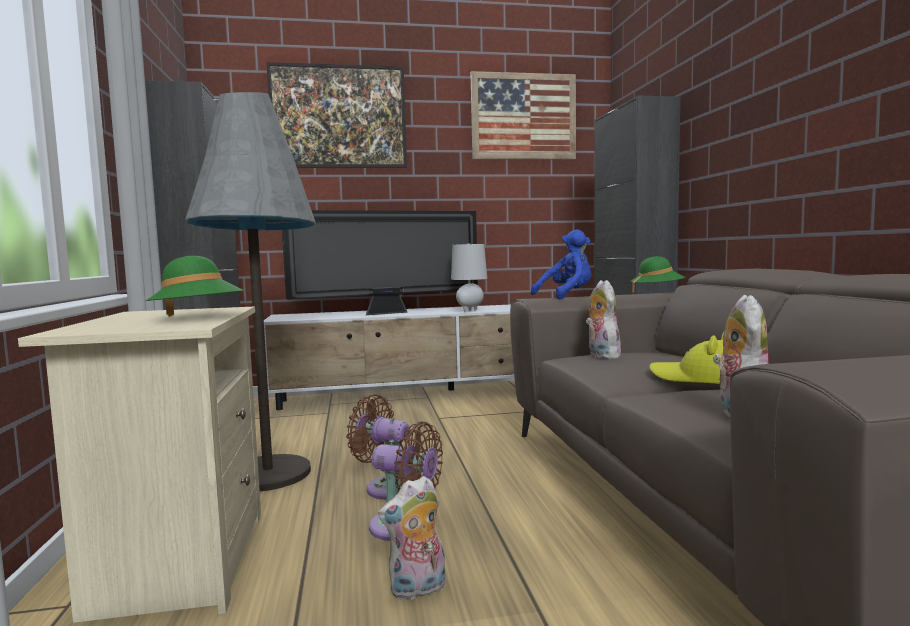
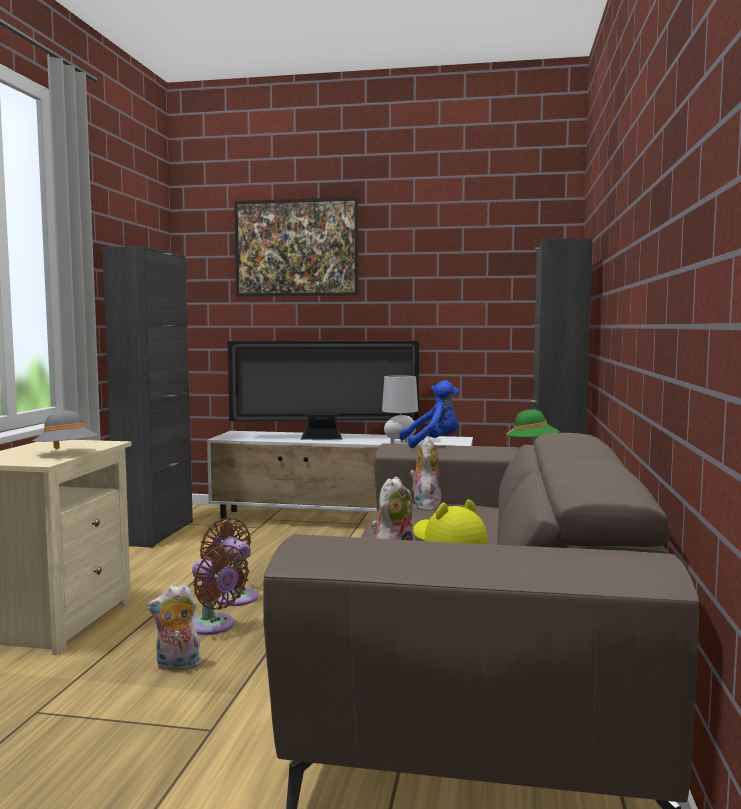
camera: 20 degrees right, 0 degrees up
(198, 318) = (67, 453): green hat -> grey hat
(268, 474) = (162, 572): grey floor lamp -> none
(523, 117) = (481, 241): picture -> none

